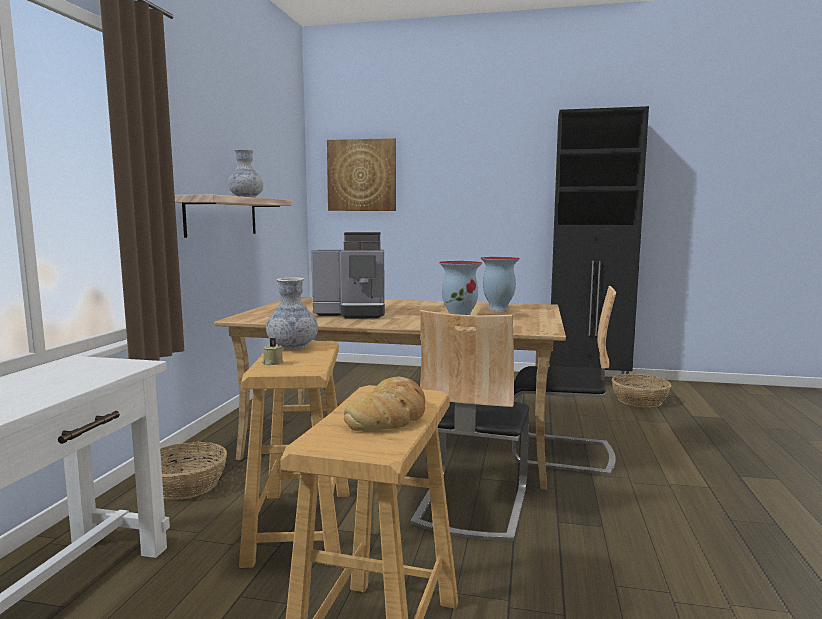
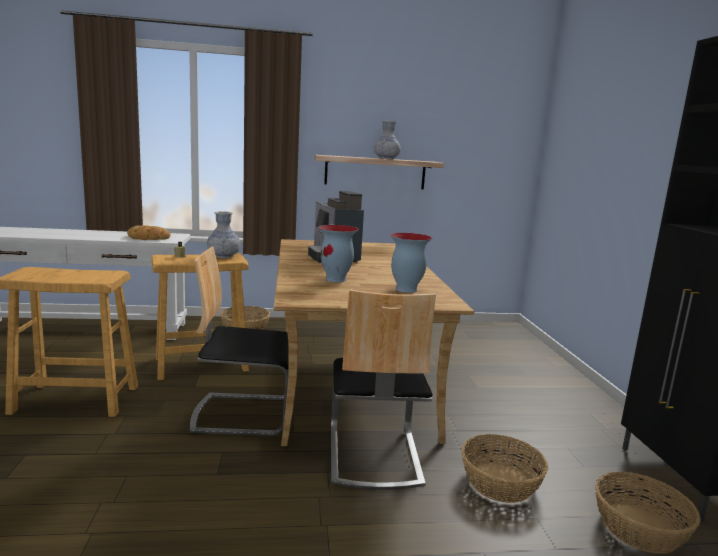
camera: 70 degrees right, 5 degrees up
(362, 175) = (572, 140): picture -> none
(390, 415) = (67, 276): bread -> bread (148, 238)
(597, 421) = (499, 482): none -> basket

